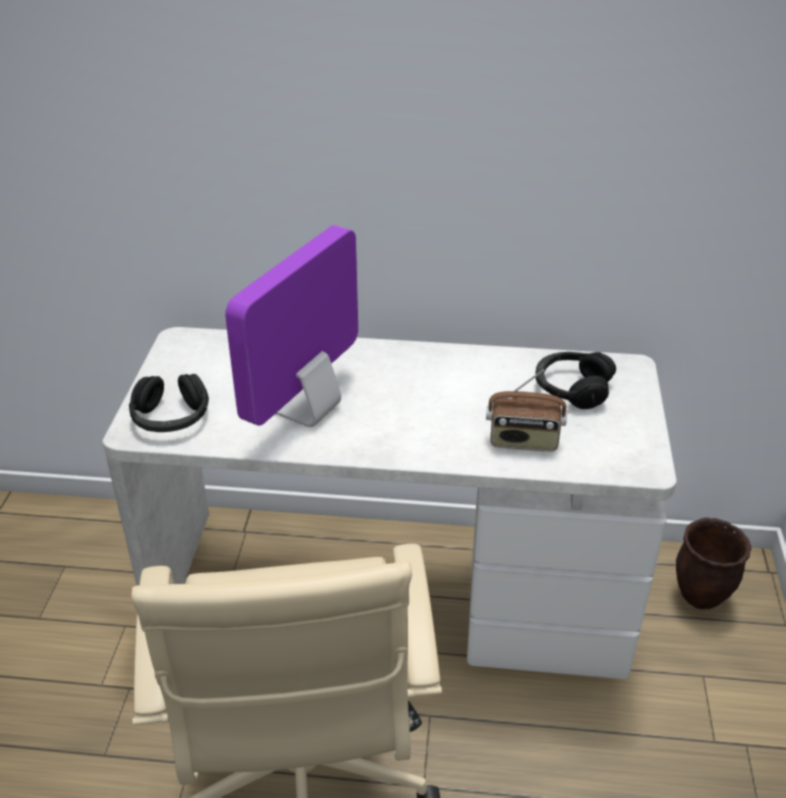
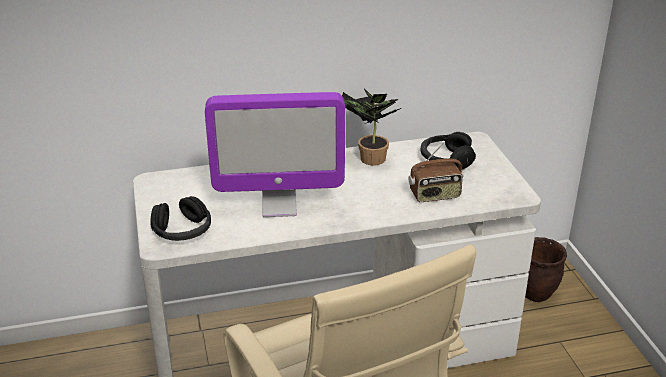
camera: 20 degrees left, 5 degrees down
(308, 410) = (279, 206): monitor -> monitor turned 105 degrees counterclockwise
(465, 366) = (368, 159): none -> potted plant

